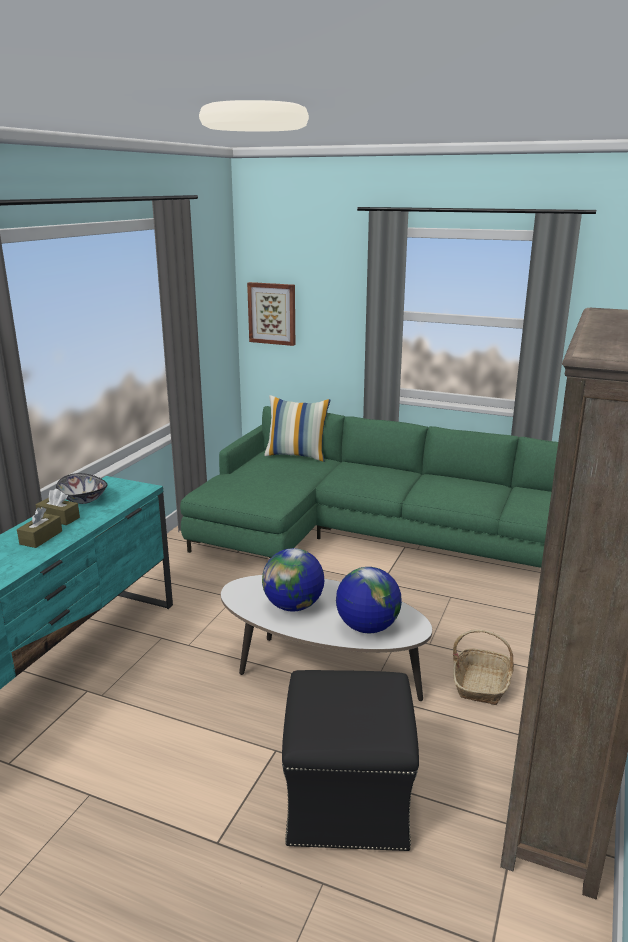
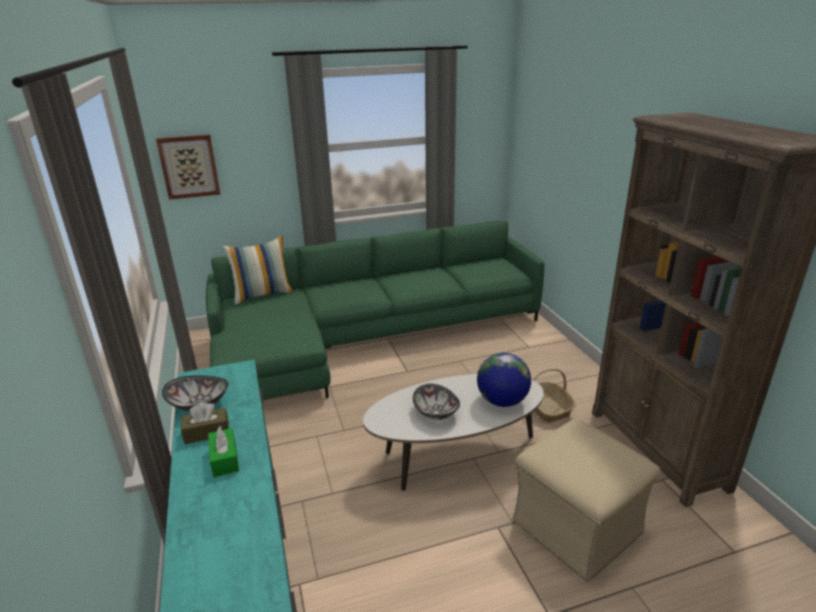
camera: 40 degrees left, 5 degrees up
(41, 537) = (224, 459): brown tissue box -> green tissue box
(293, 606) = (436, 412): globe -> bowl
(347, 798) = (575, 526): black ottoman -> beige ottoman

